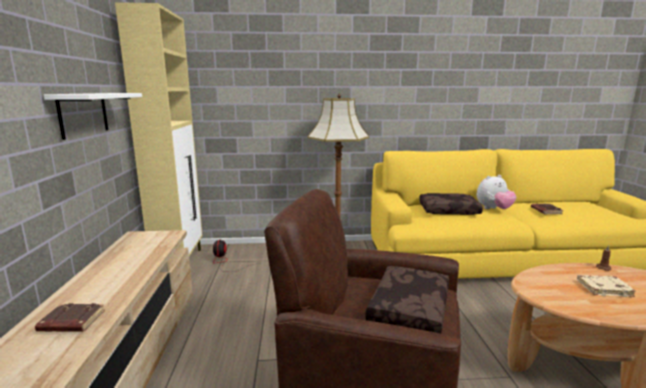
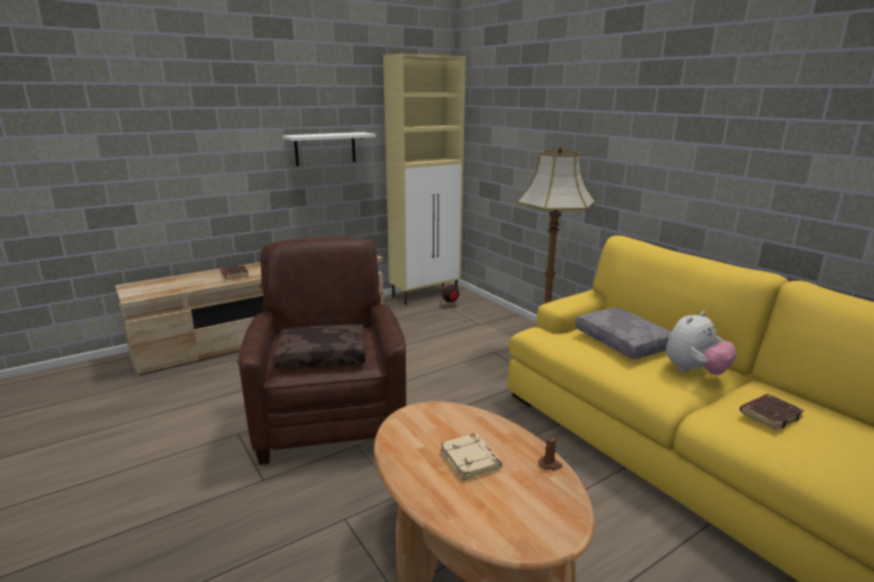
camera: 60 degrees right, 5 degrees up
(449, 210) = (624, 342): brown pillow -> grey pillow
(493, 209) = (694, 371): plush toy -> plush toy turned 75 degrees counterclockwise

